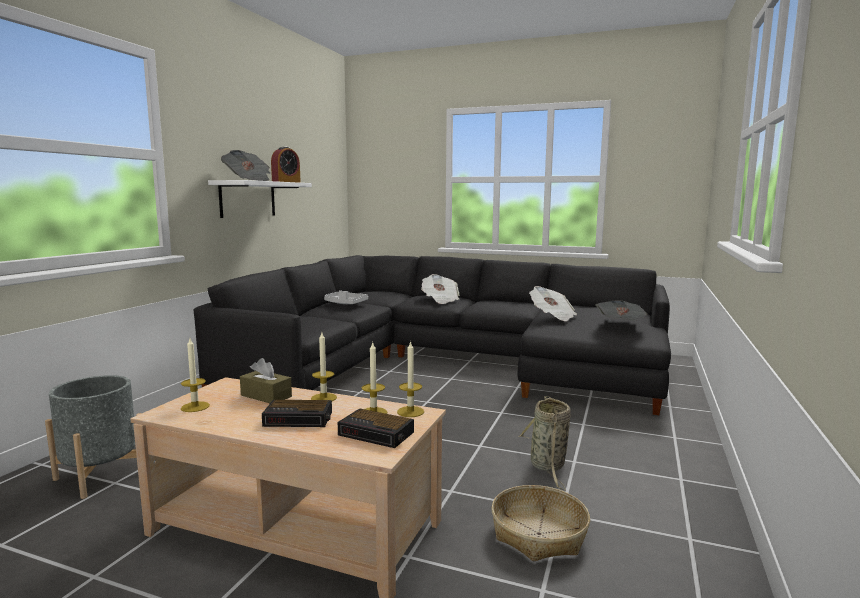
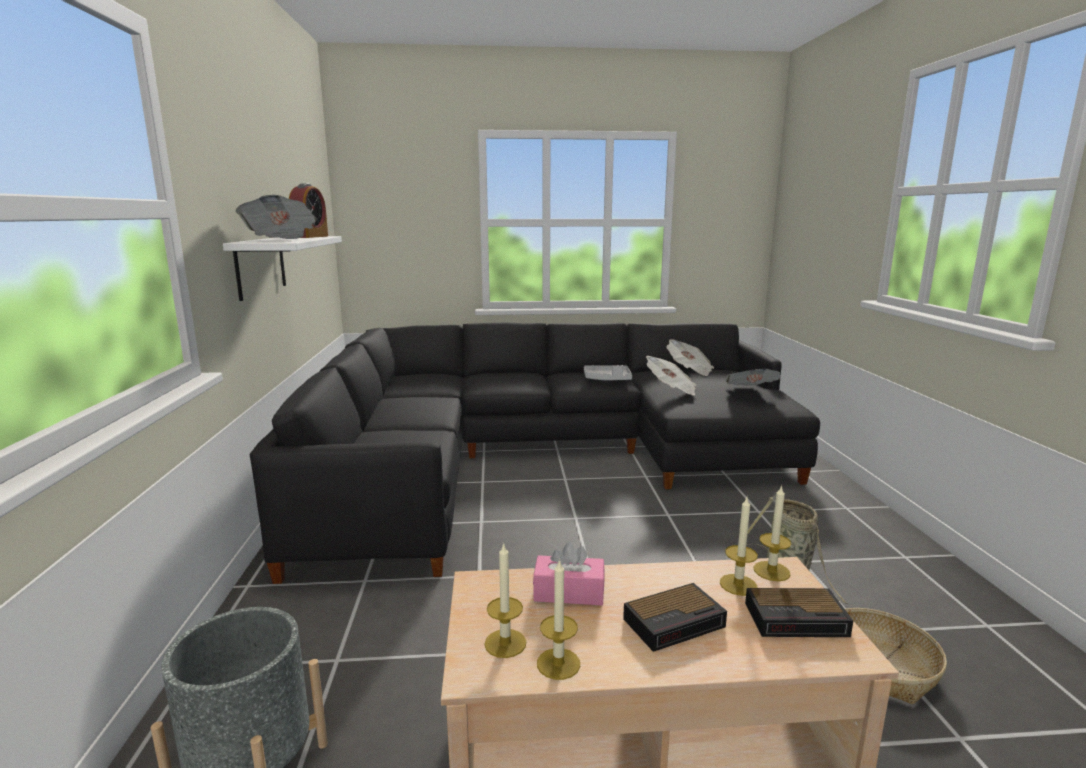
camera: 25 degrees left, 5 degrees up
(266, 396) = (569, 592): brown tissue box -> pink tissue box
(324, 398) = (644, 575): candle -> candle (558, 663)
(345, 303) = (410, 402): grey tray -> grey tray (607, 379)
(440, 300) = (513, 380): newspaper -> newspaper (689, 370)

